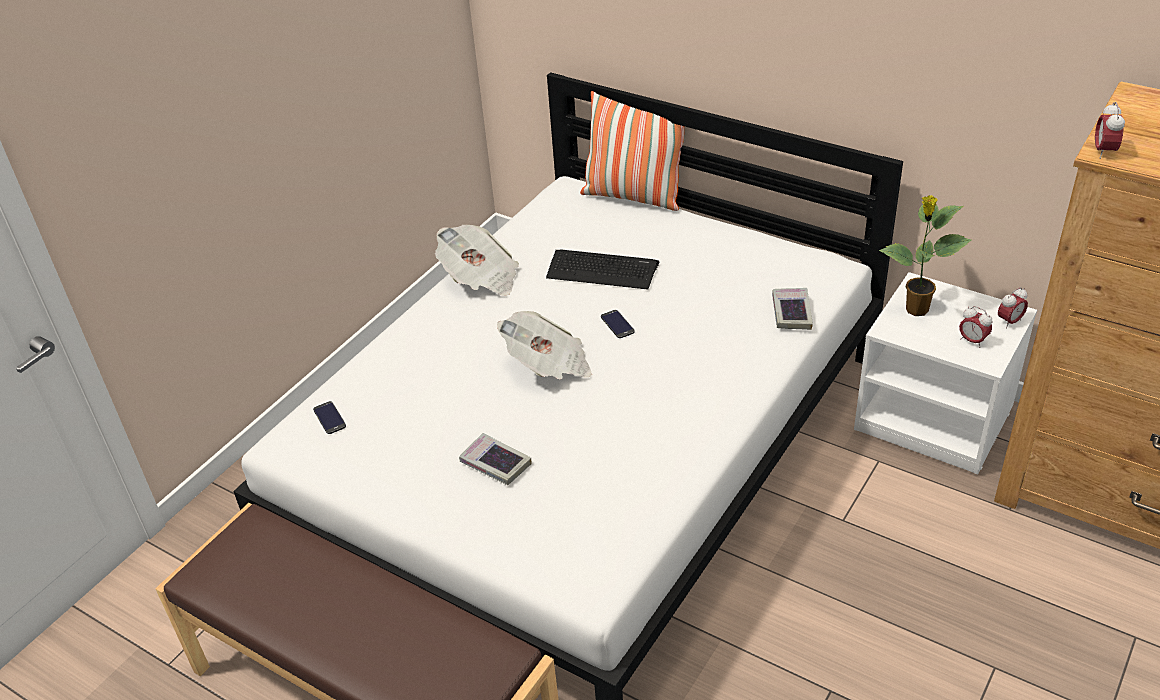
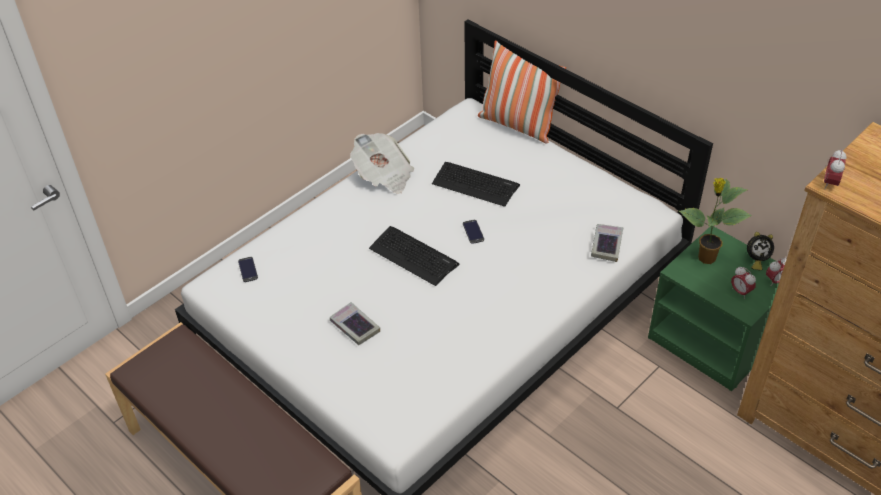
camera: 10 degrees right, 5 degrees up
(548, 365) = (413, 256): newspaper -> keyboard
(935, 418) = (714, 340): white nightstand -> green nightstand
(977, 302) = (756, 260): none -> alarm clock

